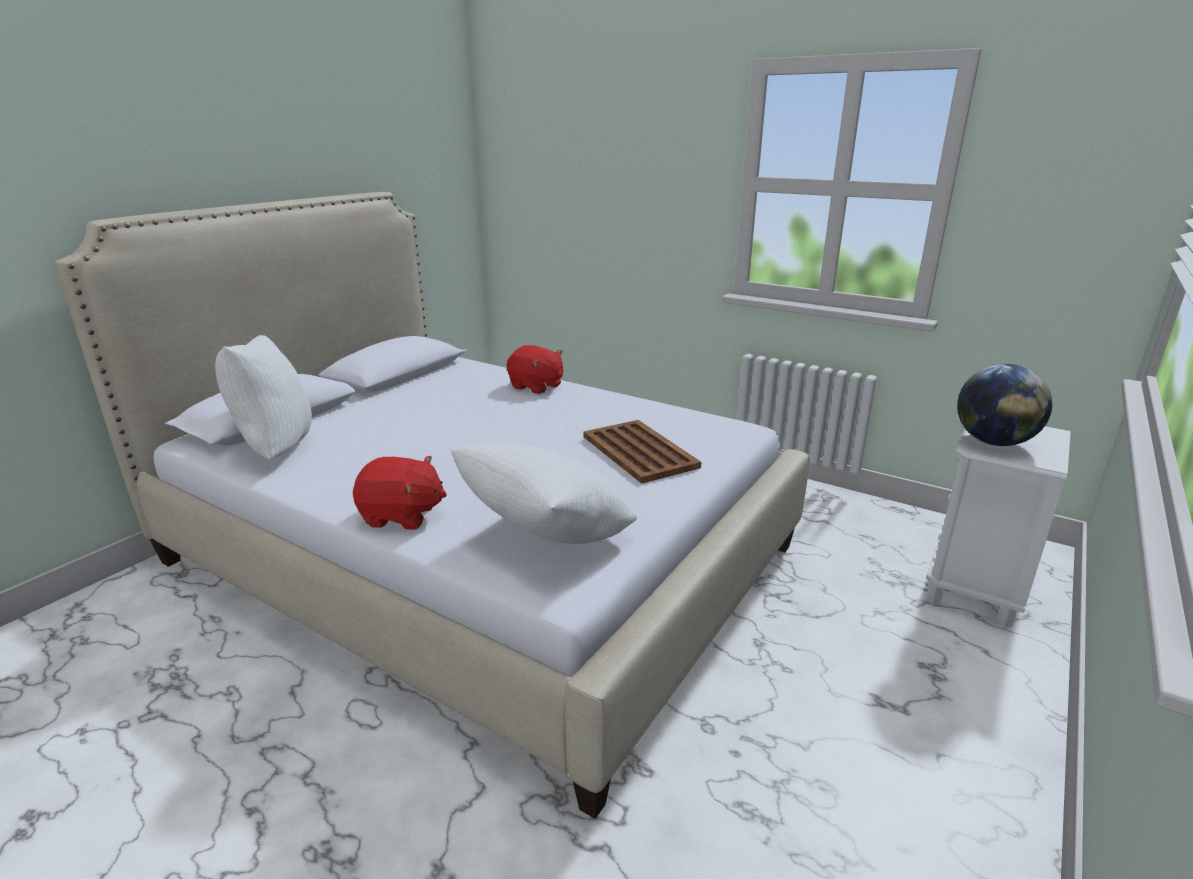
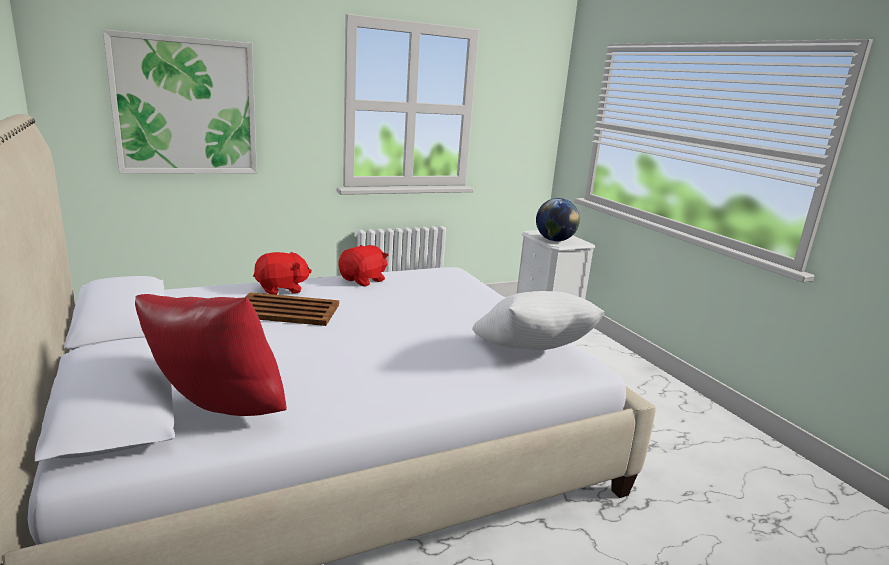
camera: 60 degrees left, 5 degrees down
(275, 449) = (216, 416): white pillow -> red pillow
(402, 516) = (446, 389): red plush toy -> red plush toy (363, 280)
(582, 187) = (185, 107): none -> picture
(639, 451) = (446, 299): brown tray -> brown tray (285, 310)

